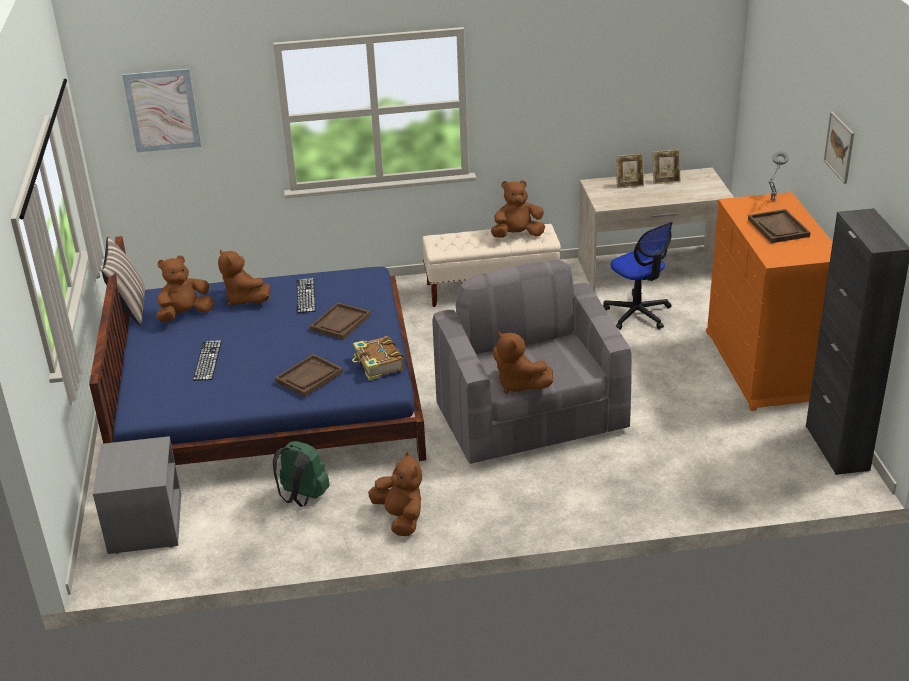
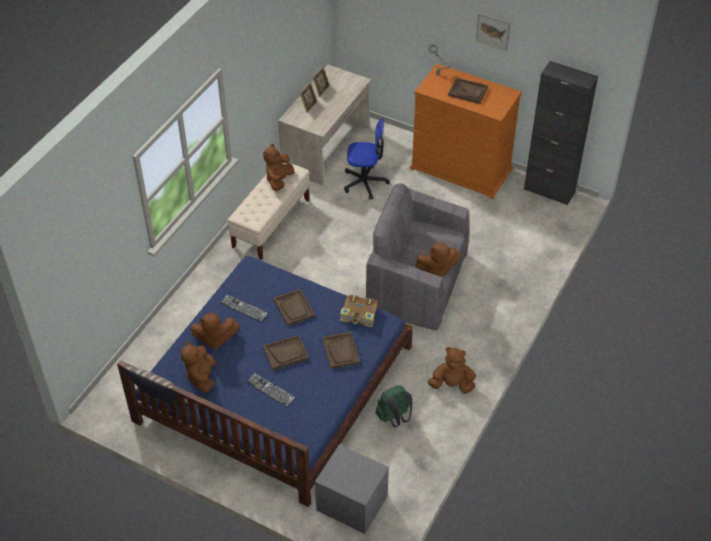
camera: 55 degrees left, 15 degrees up
(162, 110) = (82, 254): picture -> none
(268, 345) = (285, 353): none -> brown tray

